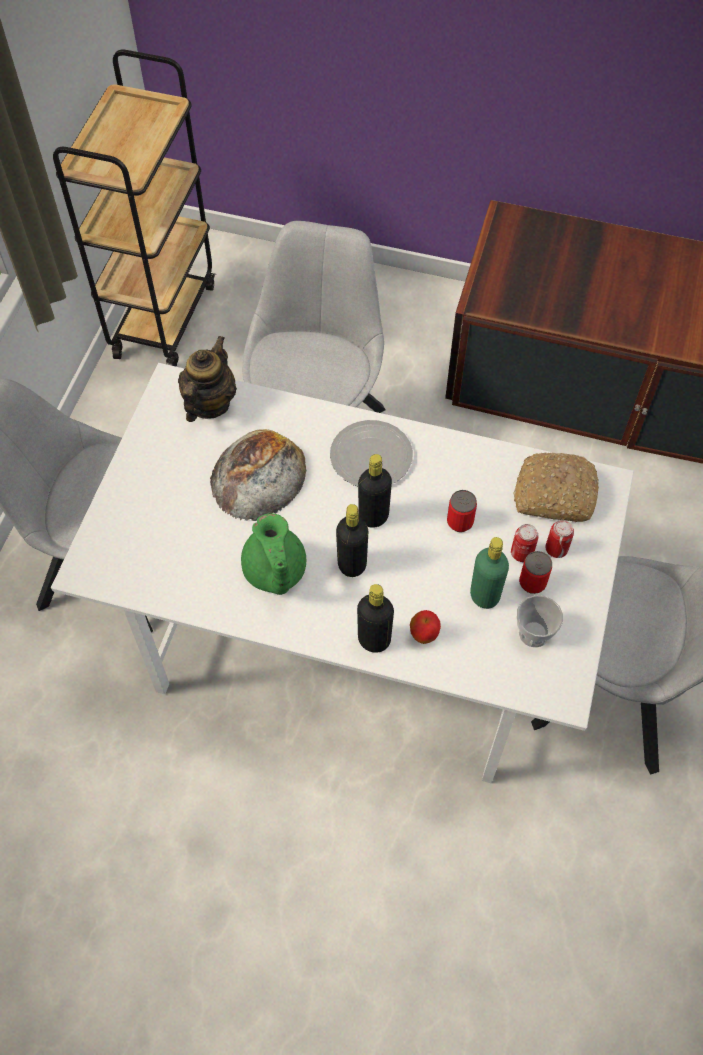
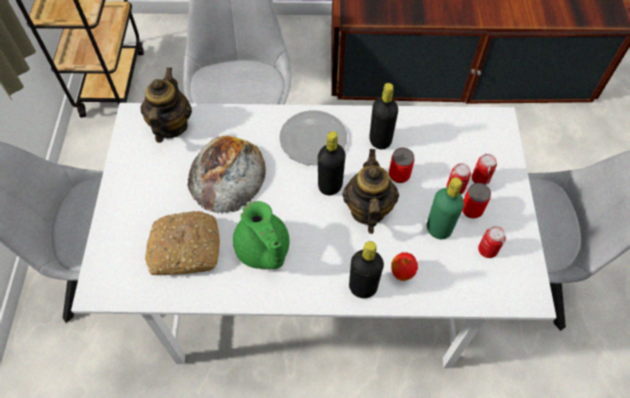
camera: 15 degrees left, 0 degrees up
(352, 564) = (325, 229): black bottle -> black bottle (380, 140)
(409, 554) = (368, 209): none -> teapot
(534, 633) = (487, 250): cup -> can
(553, 495) = (463, 138): bread -> bread (184, 250)

